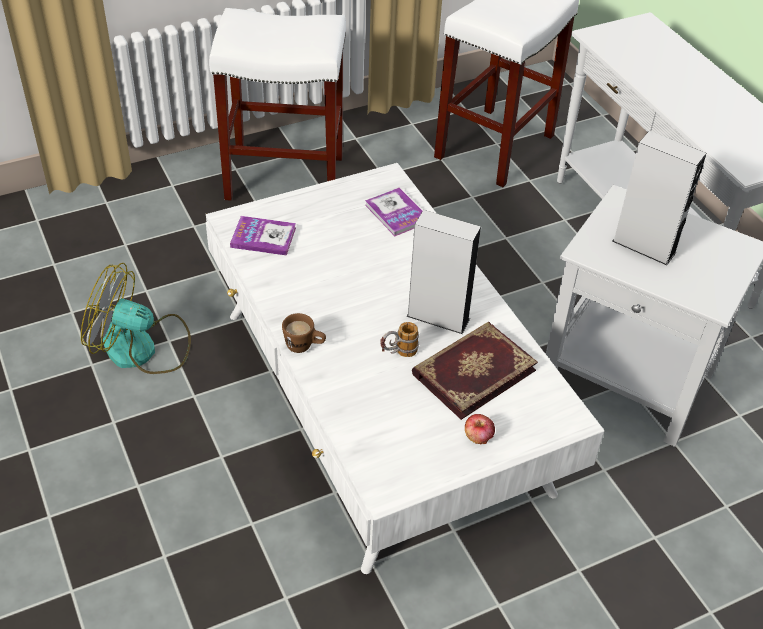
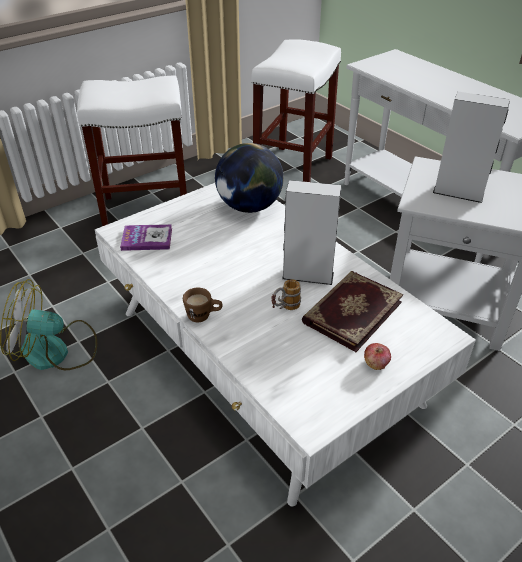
camera: 10 degrees left, 5 degrees down
(396, 213) = (249, 207): book -> globe

